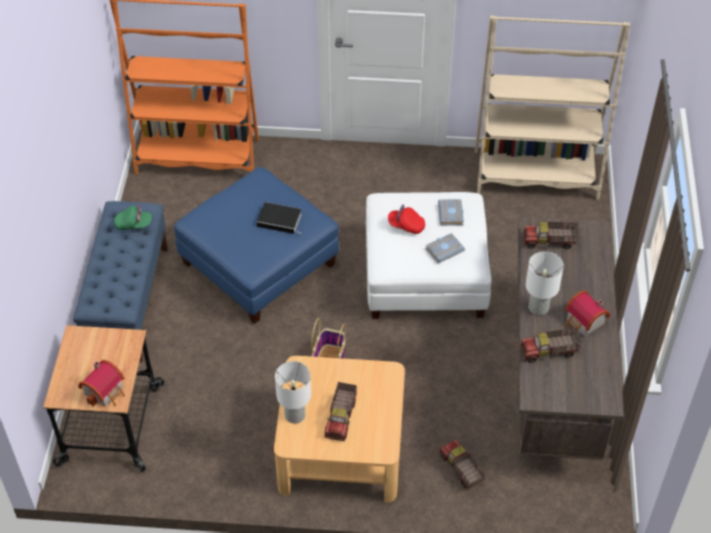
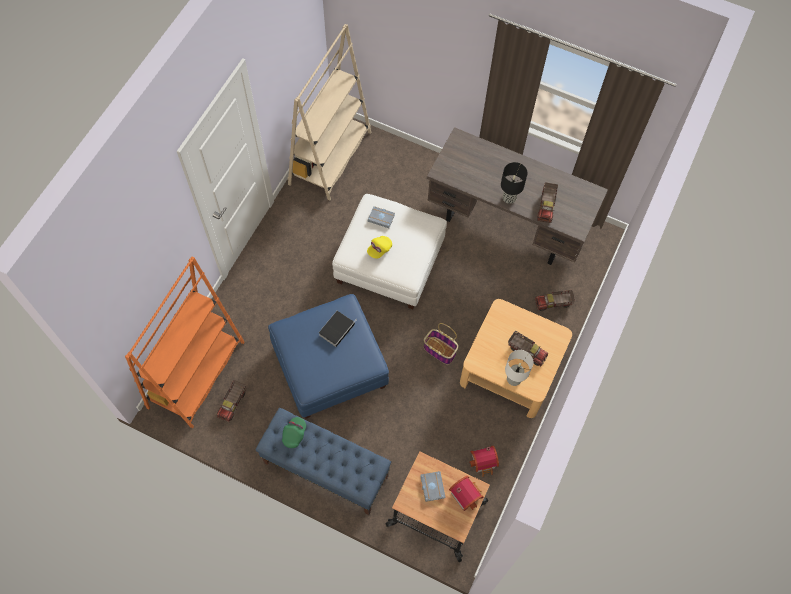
camera: 70 degrees left, 15 degrees up
(406, 225) = (379, 249): red cap -> yellow cap
(444, 249) = (412, 234): grey book -> grey book (431, 486)
(538, 308) = (509, 198): white table lamp -> black table lamp
(549, 242) = (457, 168): toy truck -> toy truck (233, 403)
(584, 323) = (531, 178): toy house -> toy house (484, 463)

